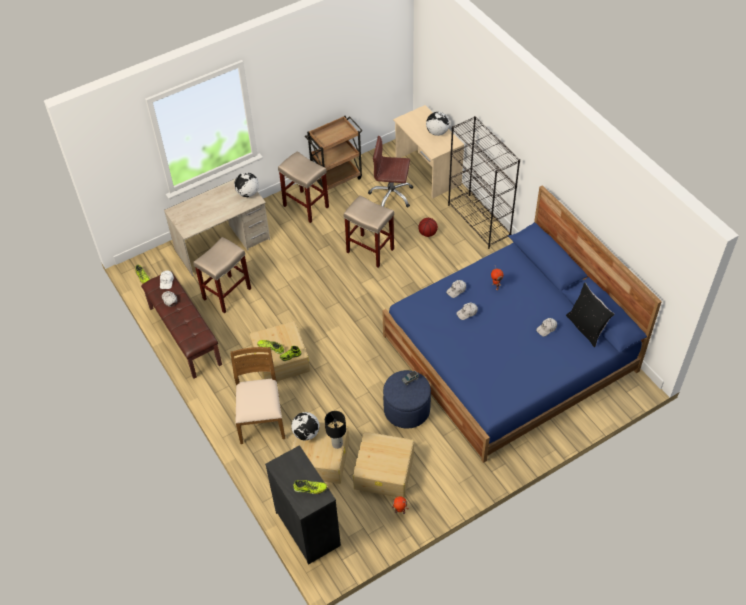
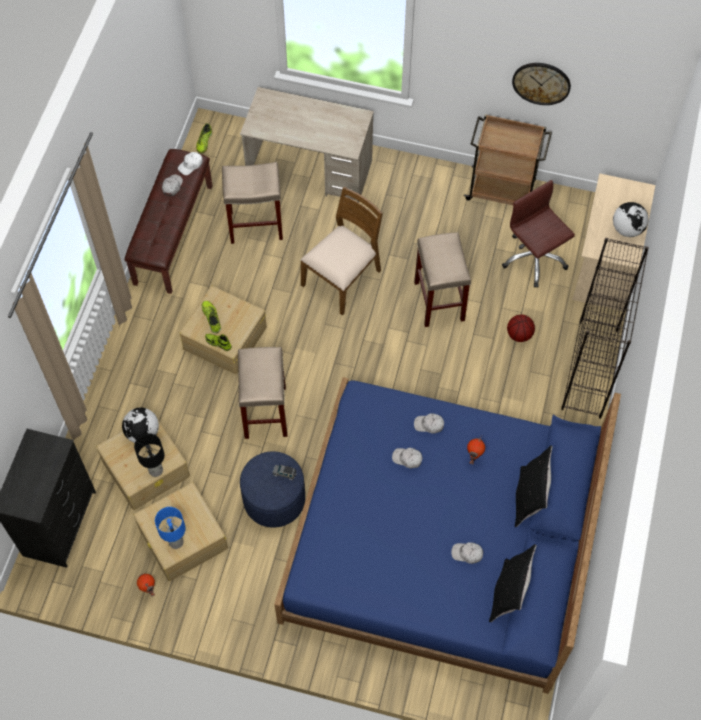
camera: 45 degrees right, 10 degrees up
(247, 193) = (352, 135): globe -> none
(261, 418) = (143, 379): brown chair -> brown chair (342, 278)
(306, 206) = (435, 197): beige stool -> beige stool (265, 413)
(310, 489) = (32, 491): shoe -> none
(333, 85) = (541, 83): none -> wall clock
(393, 466) = (176, 542): none -> blue table lamp
(542, 281) = (529, 498): none -> black pillow

